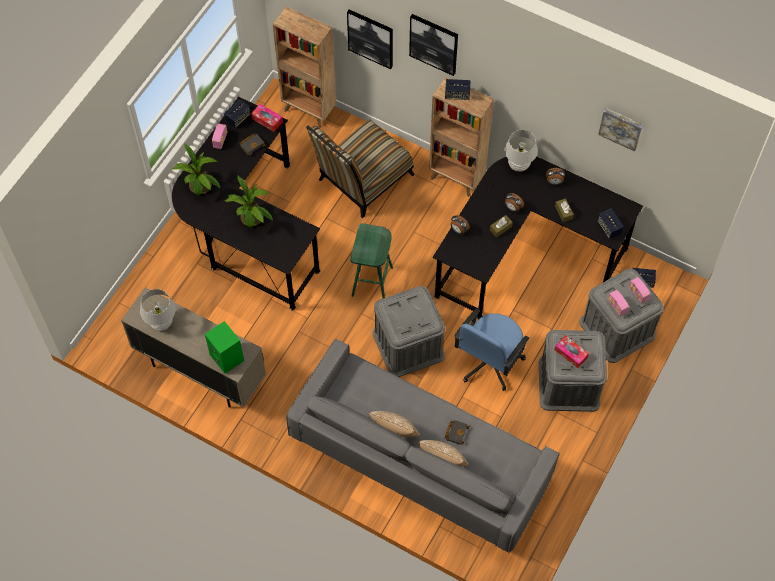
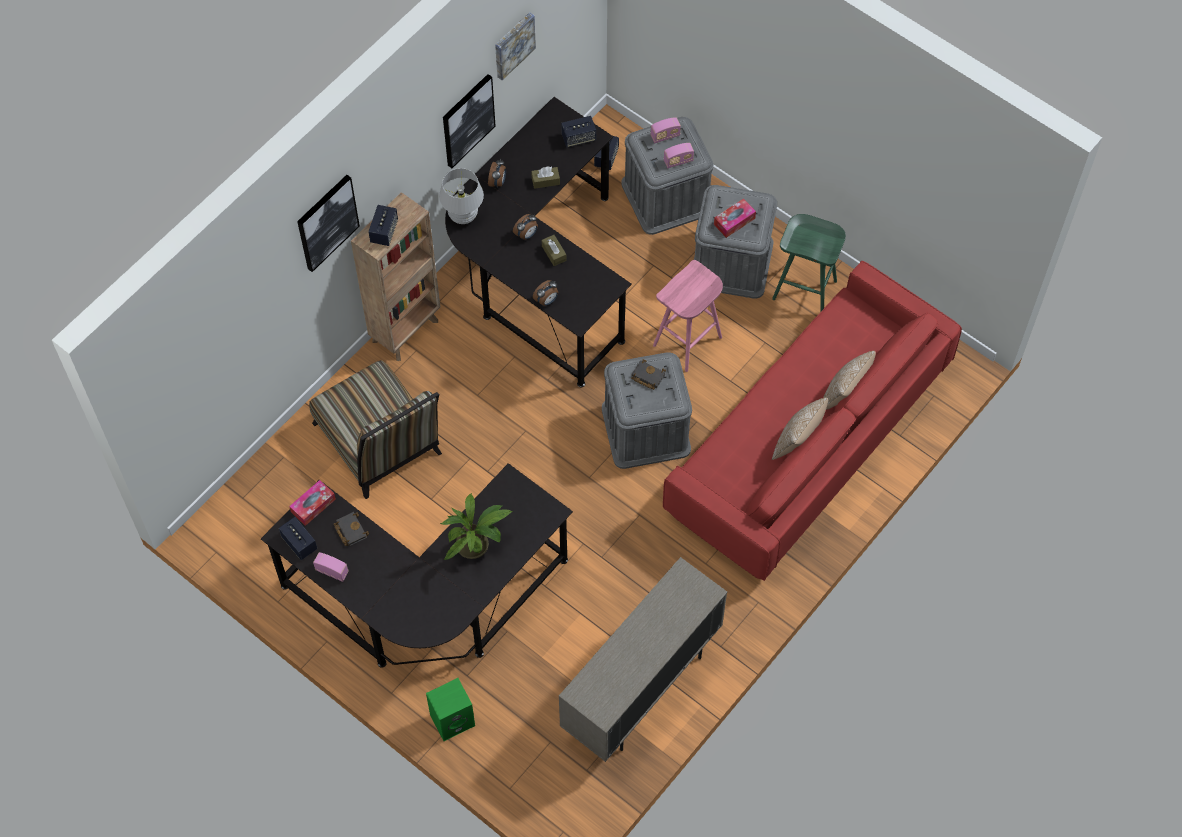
camera: 80 degrees left, 0 degrees up
(161, 323) = (620, 678): white table lamp -> none
(201, 188) = (408, 606): potted plant -> none
(228, 358) = (689, 599): green speaker -> green speaker (453, 719)
(309, 110) = (245, 495): brown bookcase -> none
(371, 38) = (263, 316): picture -> picture (467, 120)
(372, 282) = (544, 456): green stool -> green stool (805, 290)
(420, 458) = (807, 441): grey sofa -> red sofa
(456, 432) = (806, 373): black book -> black book (647, 376)
(489, 362) = (687, 342): blue office chair -> pink stool

